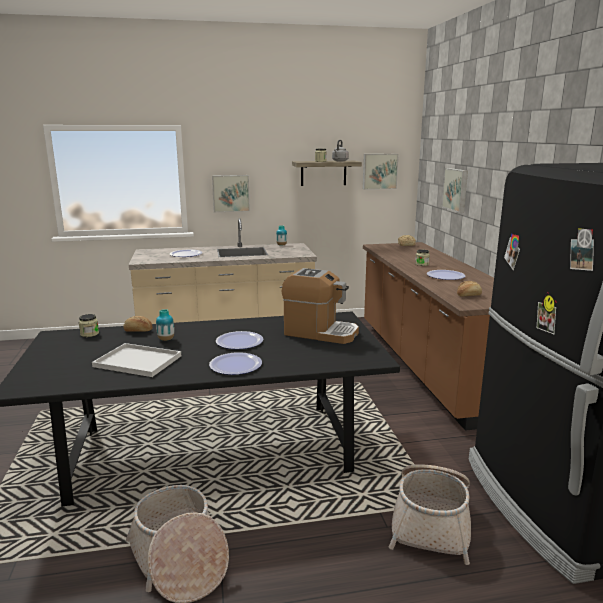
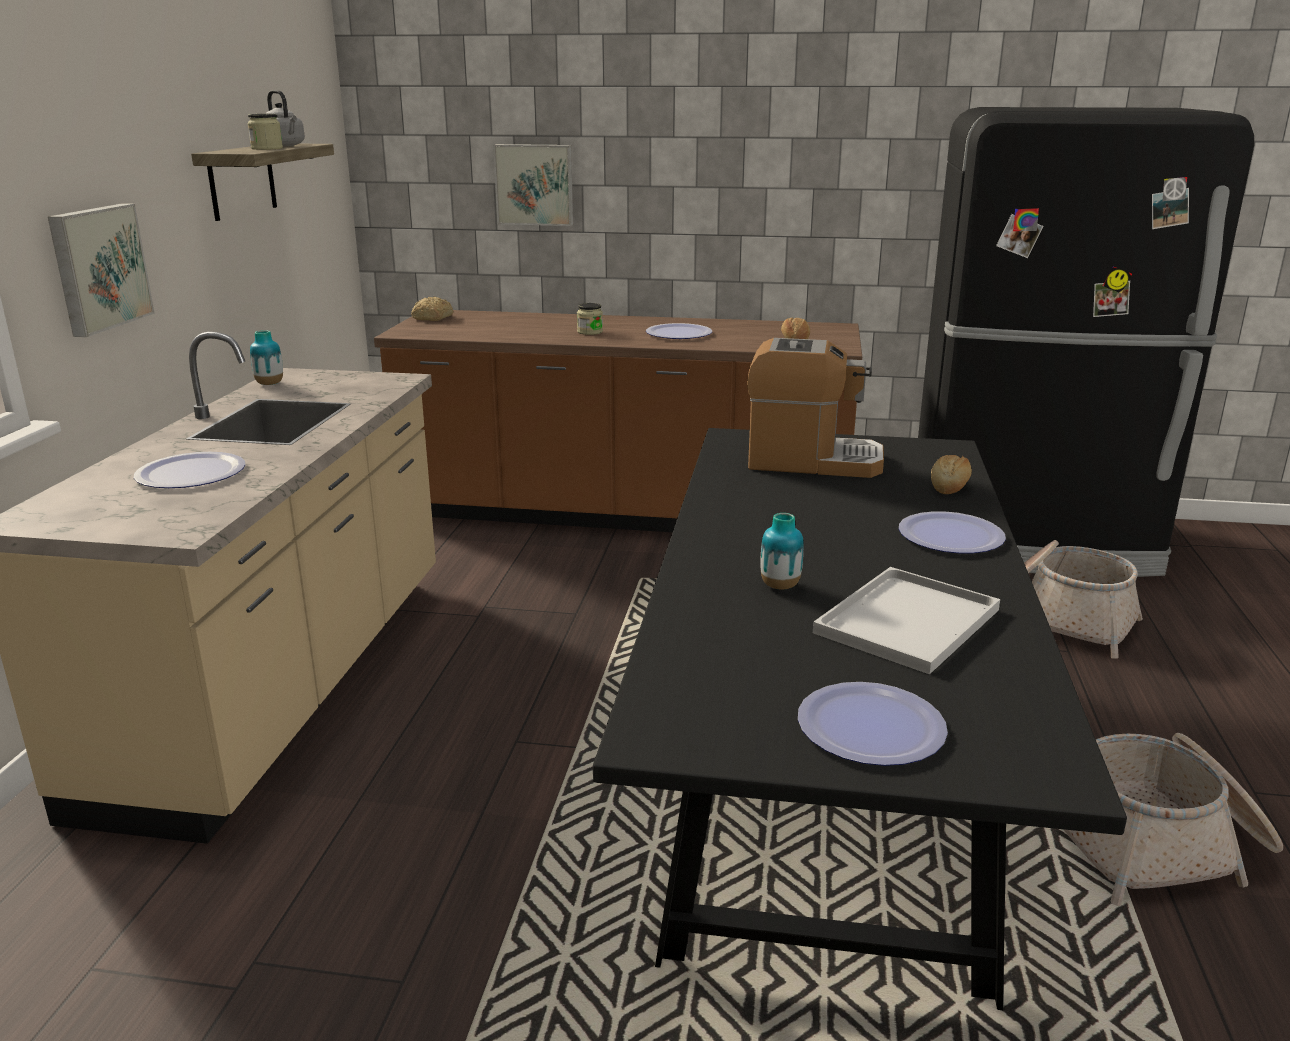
camera: 70 degrees left, 5 degrees up
(89, 334) = (681, 679): jar -> none
(138, 331) = (698, 614): bread -> bread (949, 486)
(239, 341) = (828, 521): plate -> plate (870, 726)
(320, 333) = (812, 461): coffee machine -> coffee machine turned 60 degrees clockwise
(379, 171) = (310, 166): picture -> none

